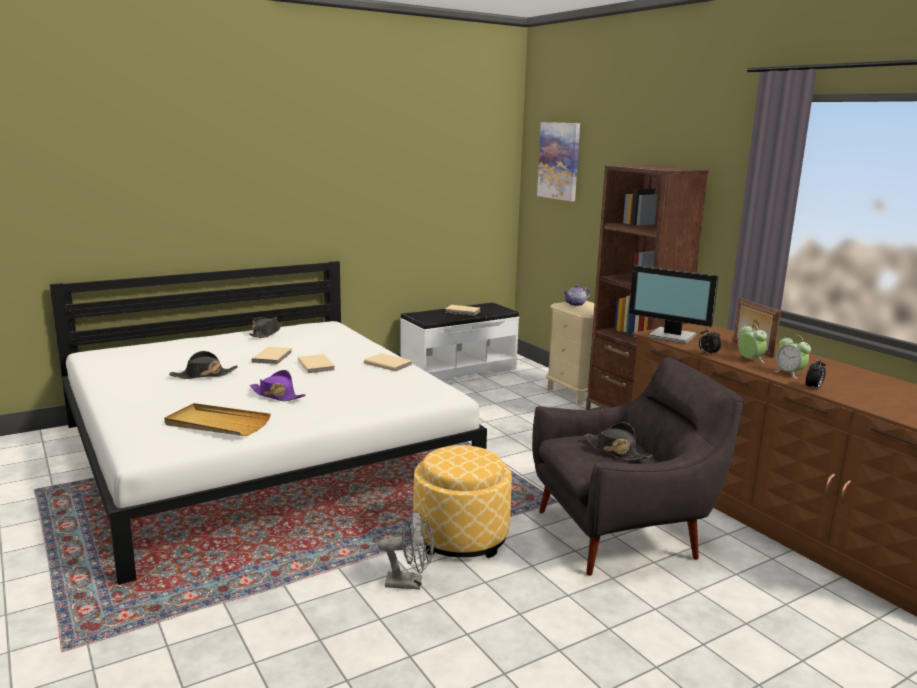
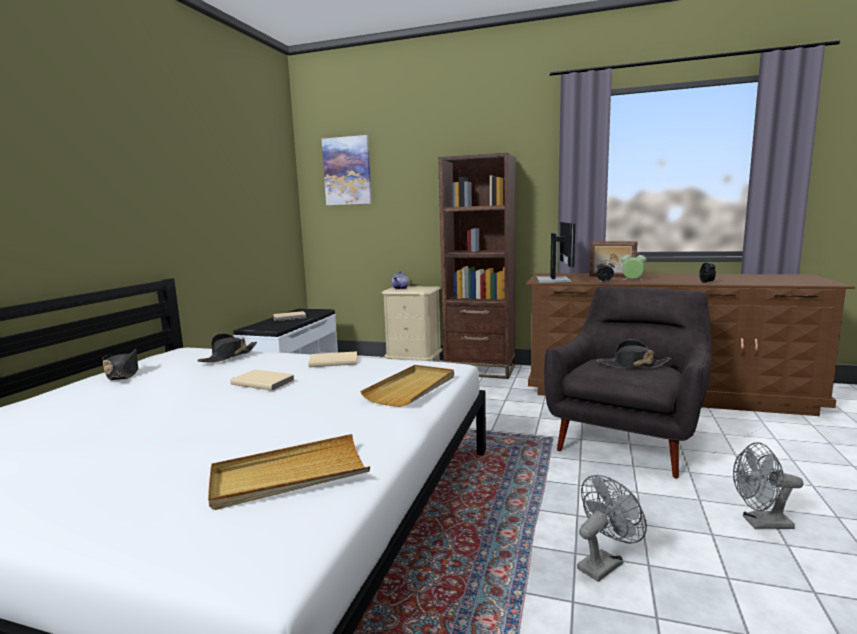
camera: 40 degrees left, 5 degrees down
(204, 375) = (131, 434): black hat -> black hat (229, 356)
(273, 357) = (192, 389): beige book -> none
(276, 395) = (287, 420): purple hat -> none
(381, 402) = (412, 388): none -> beige tray
(461, 537) = (552, 498): ottoman -> none
(575, 631) = (761, 523): none -> grey fan
(672, 336) = (554, 280): monitor -> monitor turned 75 degrees counterclockwise
(789, 373) = (672, 281): alarm clock -> none

